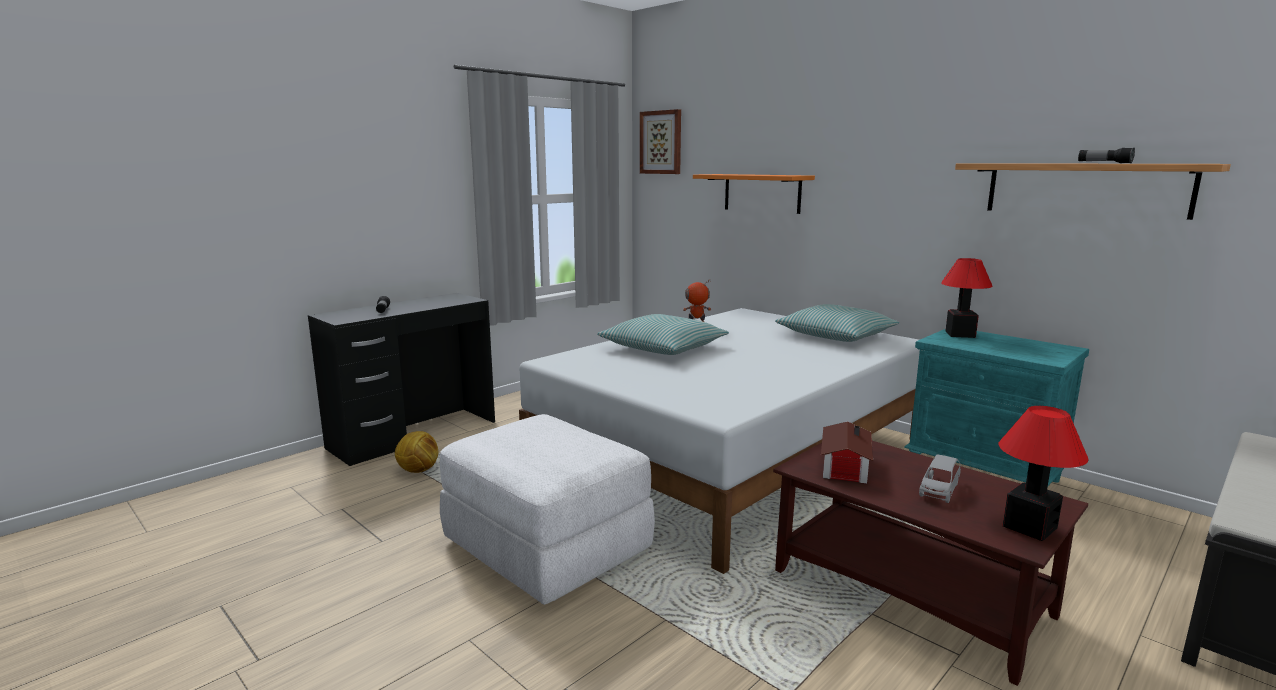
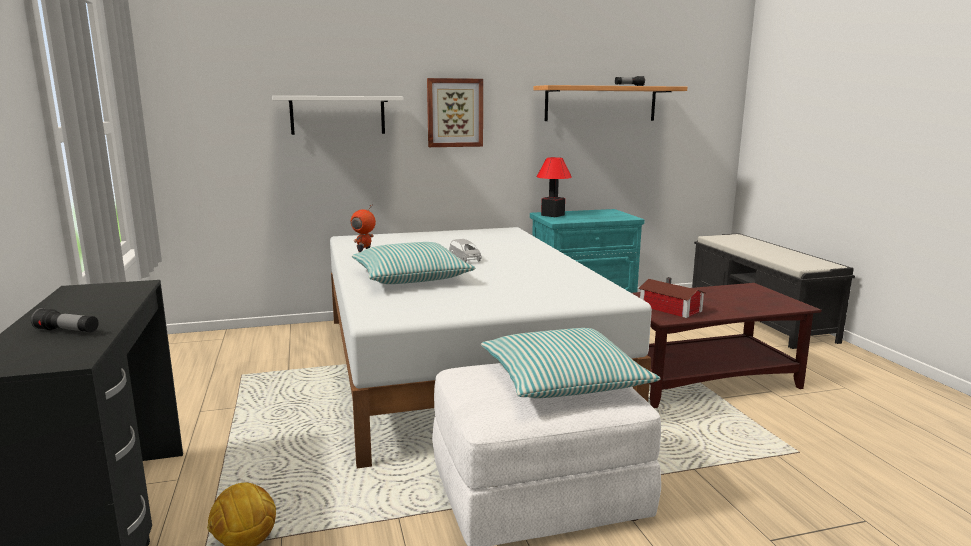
camera: 60 degrees left, 0 degrees up
(661, 142) = (178, 57): picture -> picture (454, 113)
(762, 193) = (338, 115): orange shelf -> white shelf
(835, 335) = (469, 237): pillow -> pillow (562, 380)
(938, 490) = (722, 300): grey toy car -> grey toy car (465, 258)
(1029, 528) = (780, 299): table lamp -> none

